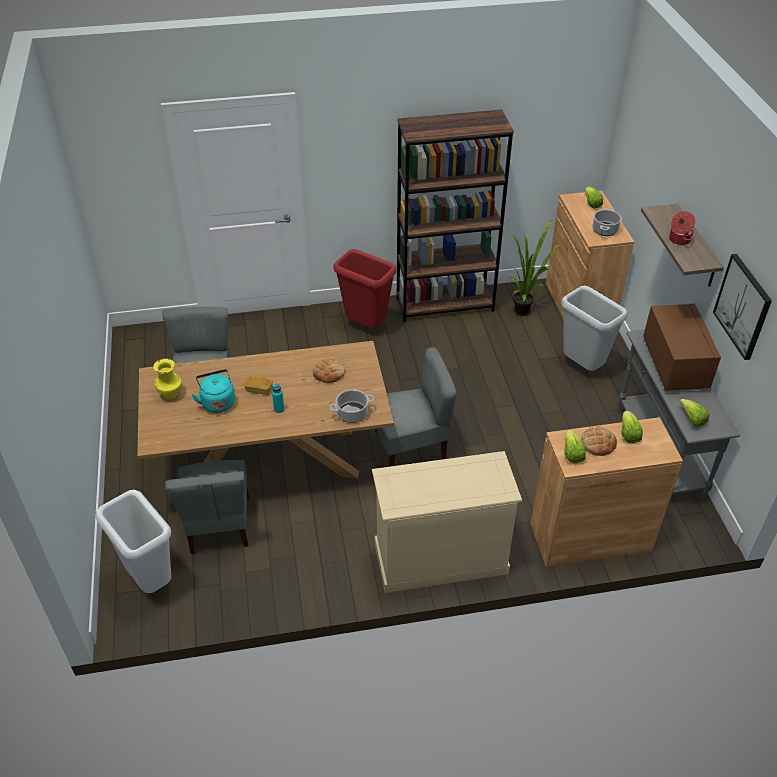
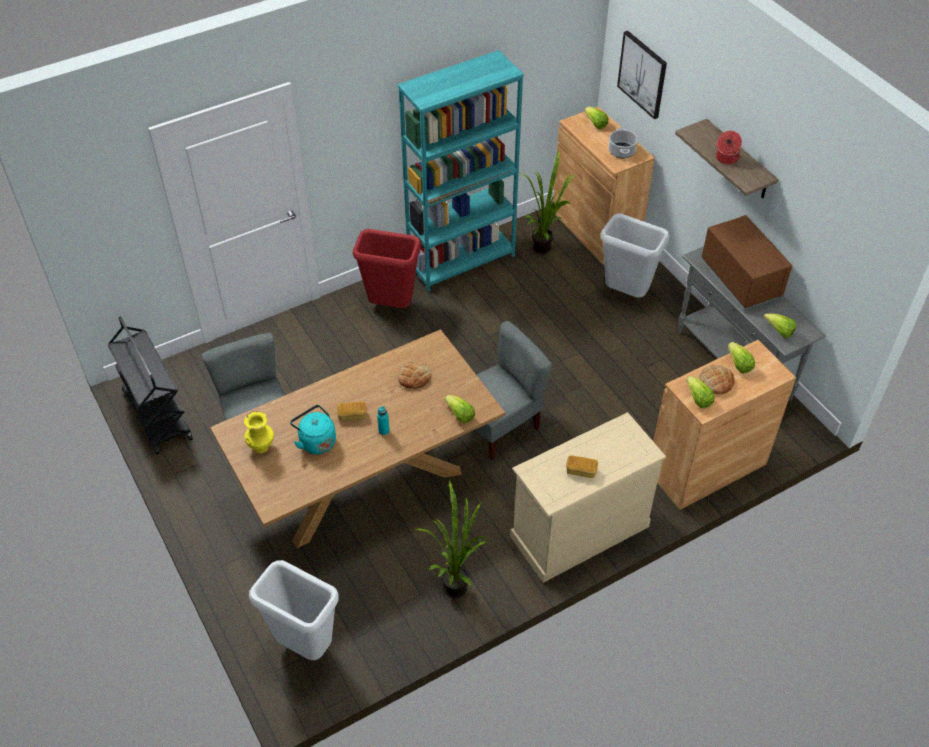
camera: 20 degrees left, 5 degrees up
(133, 362) = (157, 415): none -> black cart
(218, 525) = (345, 567): grey chair -> none
(307, 569) = (457, 583): none -> potted plant
(352, 414) = (460, 415): cooking pot -> lettuce
(433, 489) = (581, 471): none -> bread
(445, 304) = (461, 261): brown bookcase -> turquoise bookcase
(743, 306) = (809, 215): picture -> picture (643, 74)

